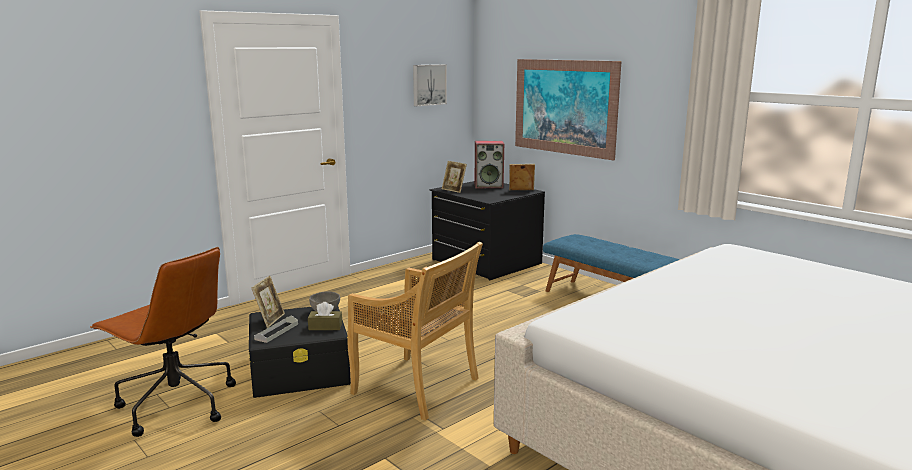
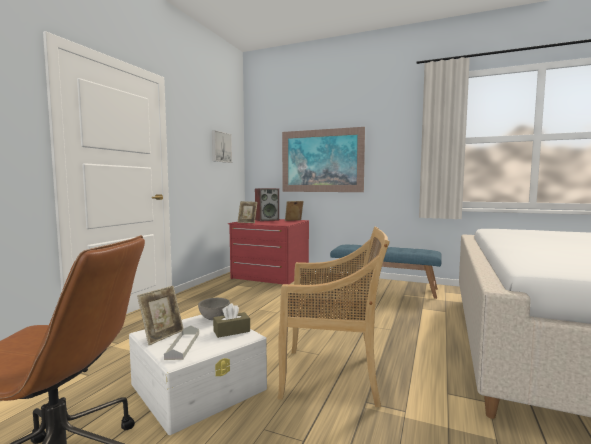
camera: 25 degrees left, 10 degrees down
(270, 320) = (162, 336): picture frame -> picture frame turned 45 degrees clockwise
(300, 369) = (199, 386): black storage box -> white storage box
(485, 262) = (270, 275): black dresser -> red dresser

